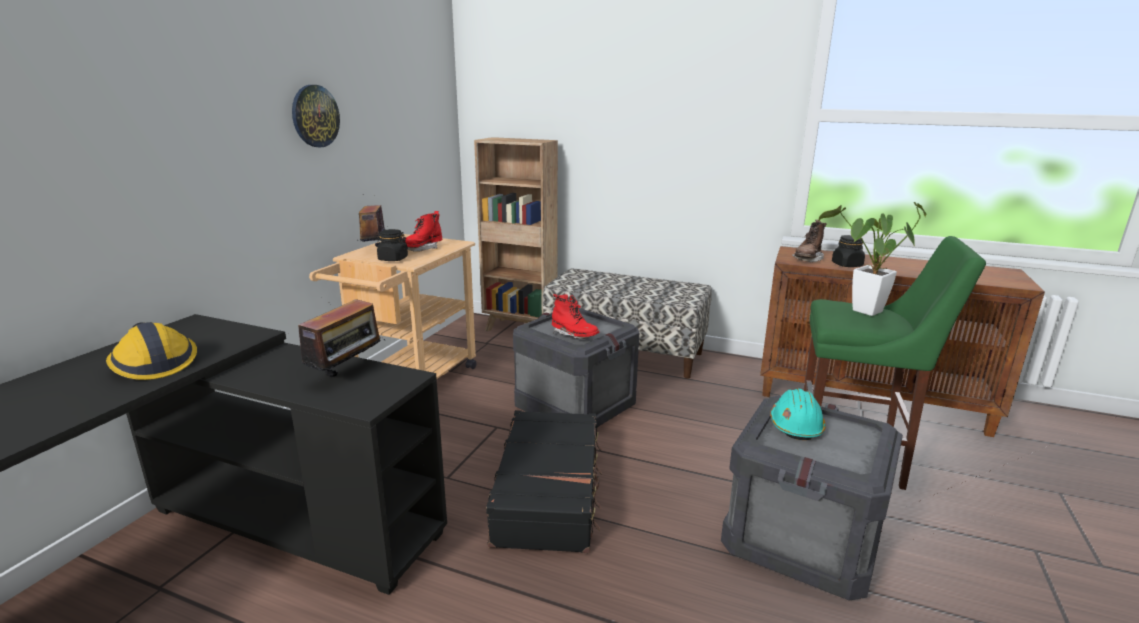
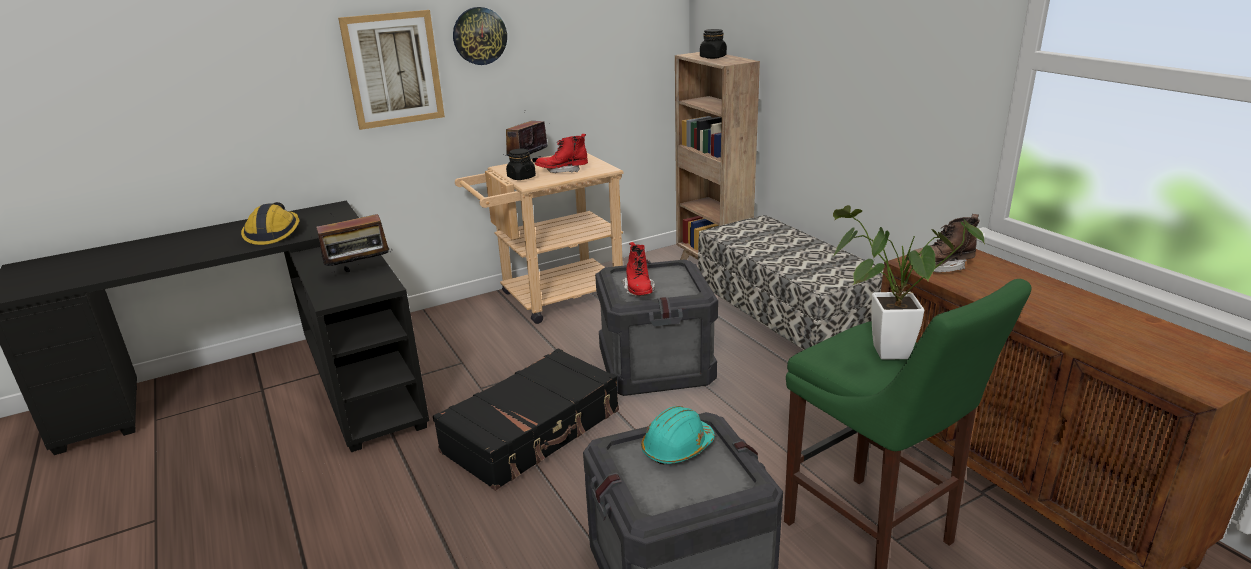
camera: 40 degrees right, 5 degrees up
(237, 150) = (393, 69): none -> picture
(847, 265) = (978, 287): black jar -> black jar (713, 57)

